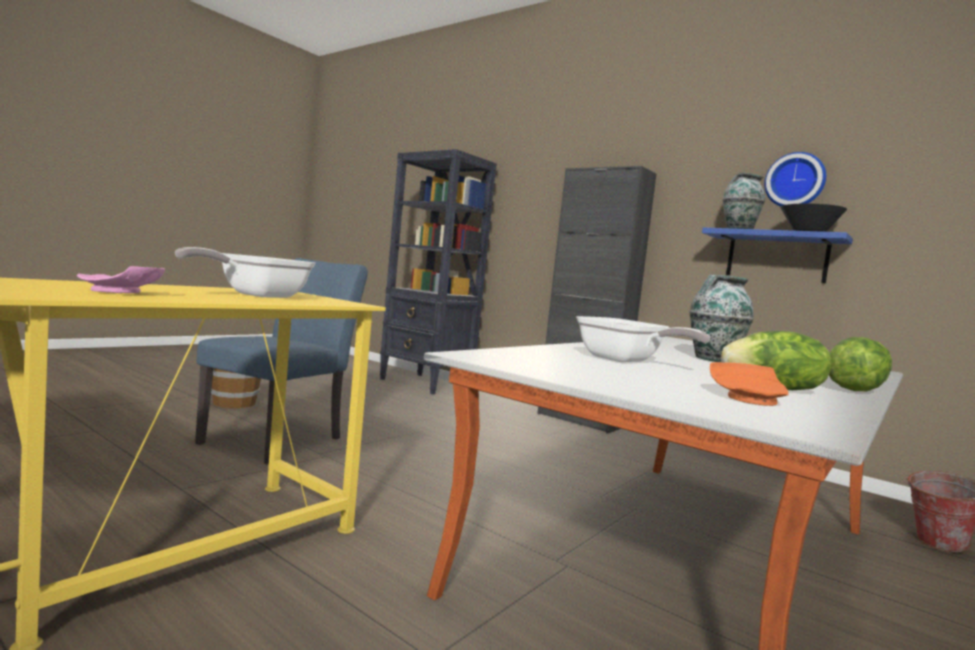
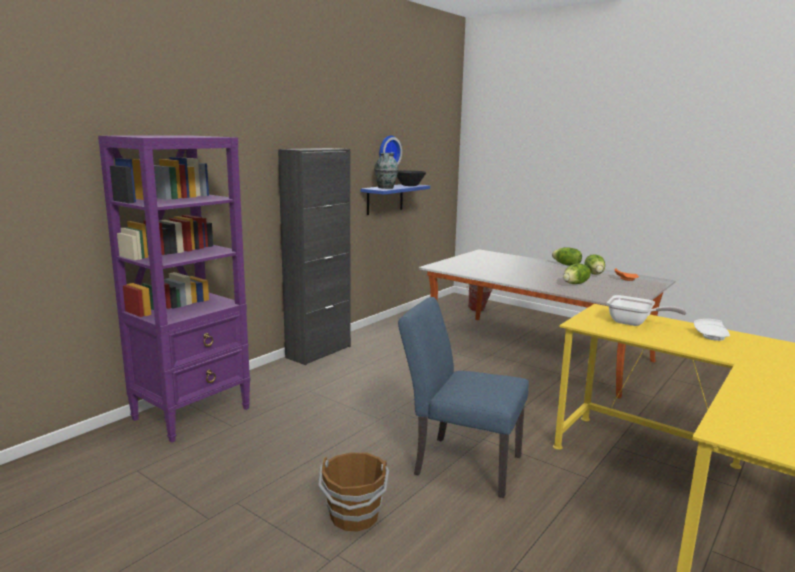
camera: 90 degrees left, 10 degrees up
(121, 292) = (712, 336): pink plate -> white plate
(426, 384) = (193, 413): black bookcase -> purple bookcase
(625, 361) = (575, 284): frying pan -> lettuce
(713, 360) = (527, 271): vase -> none

